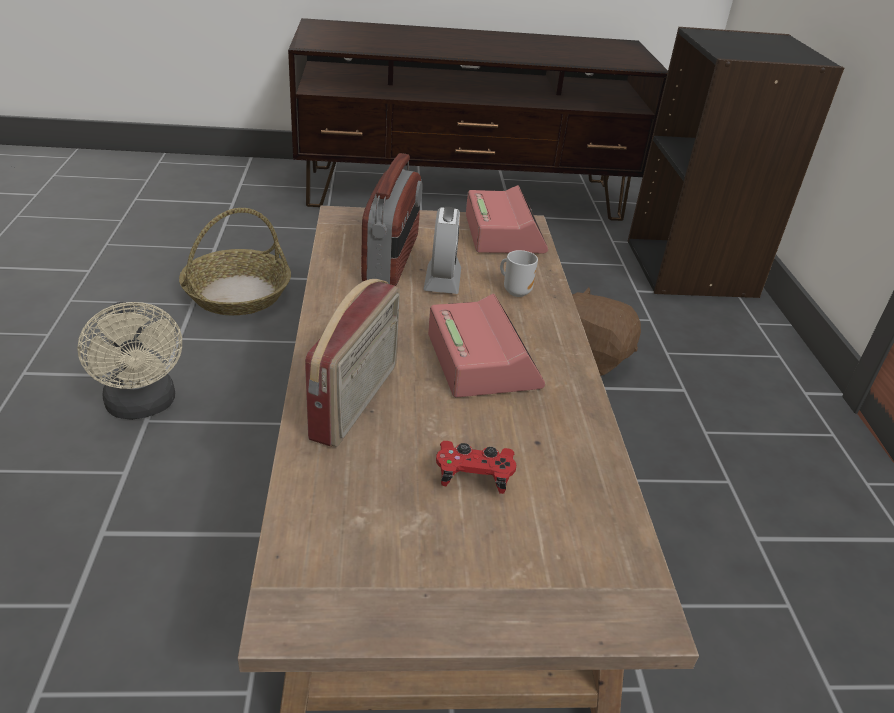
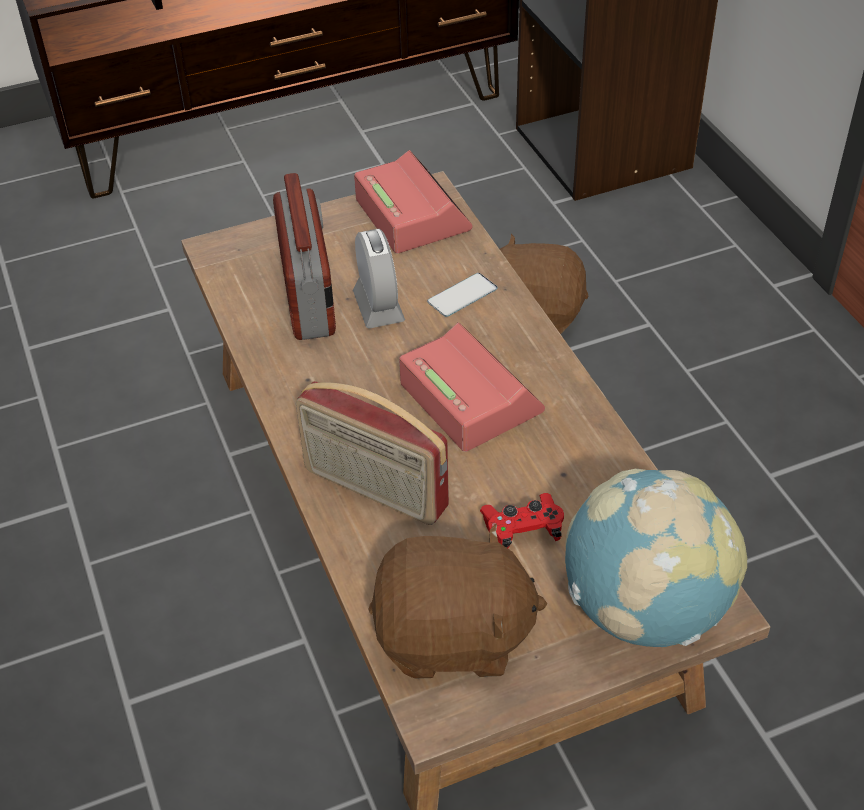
camera: 15 degrees left, 10 degrees up
(143, 406) = (72, 548): beige fan -> none
(238, 294) = (86, 362): basket -> none
(353, 547) = (453, 637): none -> brown plush toy
(357, 402) = (374, 490): radio -> radio turned 120 degrees clockwise
(516, 291) = (462, 295): mug -> phone
(563, 589) = (645, 609): none -> globe

